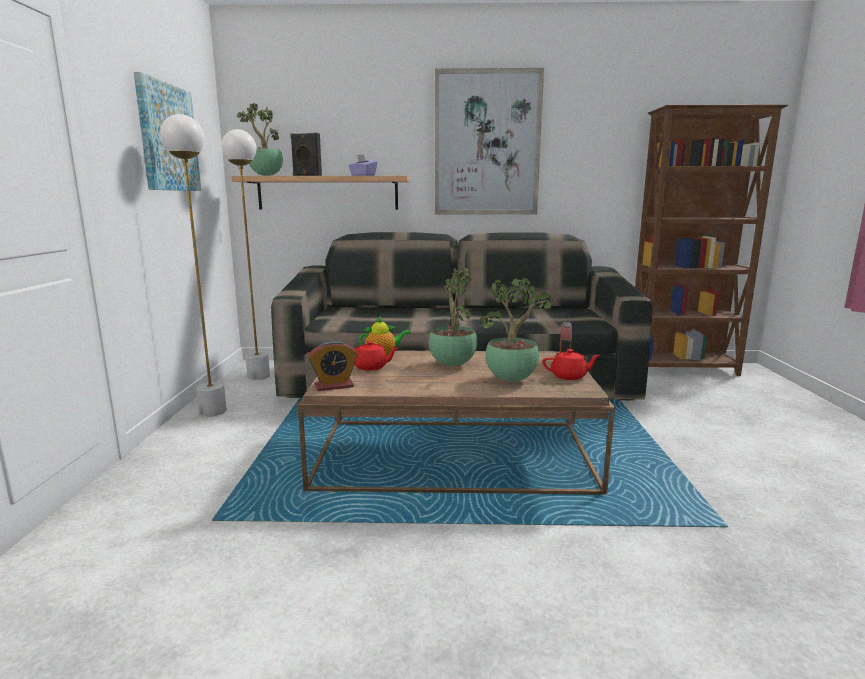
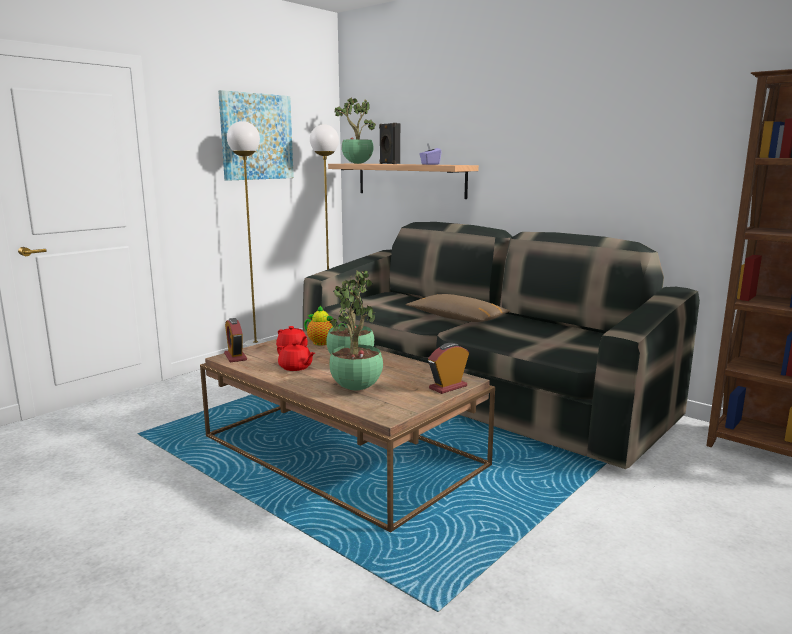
camera: 40 degrees right, 0 degrees up
(334, 386) = (235, 357): alarm clock -> alarm clock turned 45 degrees clockwise
(444, 316) = (456, 318): none -> brown pillow
(487, 144) = (556, 128): picture -> none
(569, 376) = (412, 400): red teapot -> red teapot (296, 367)

